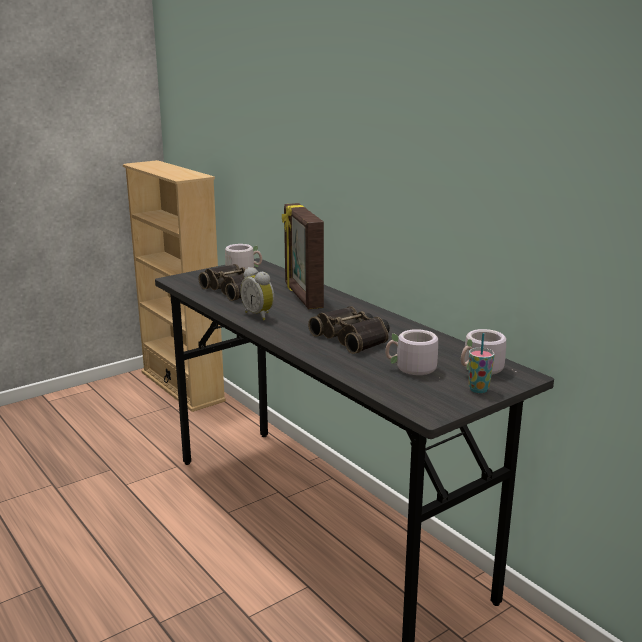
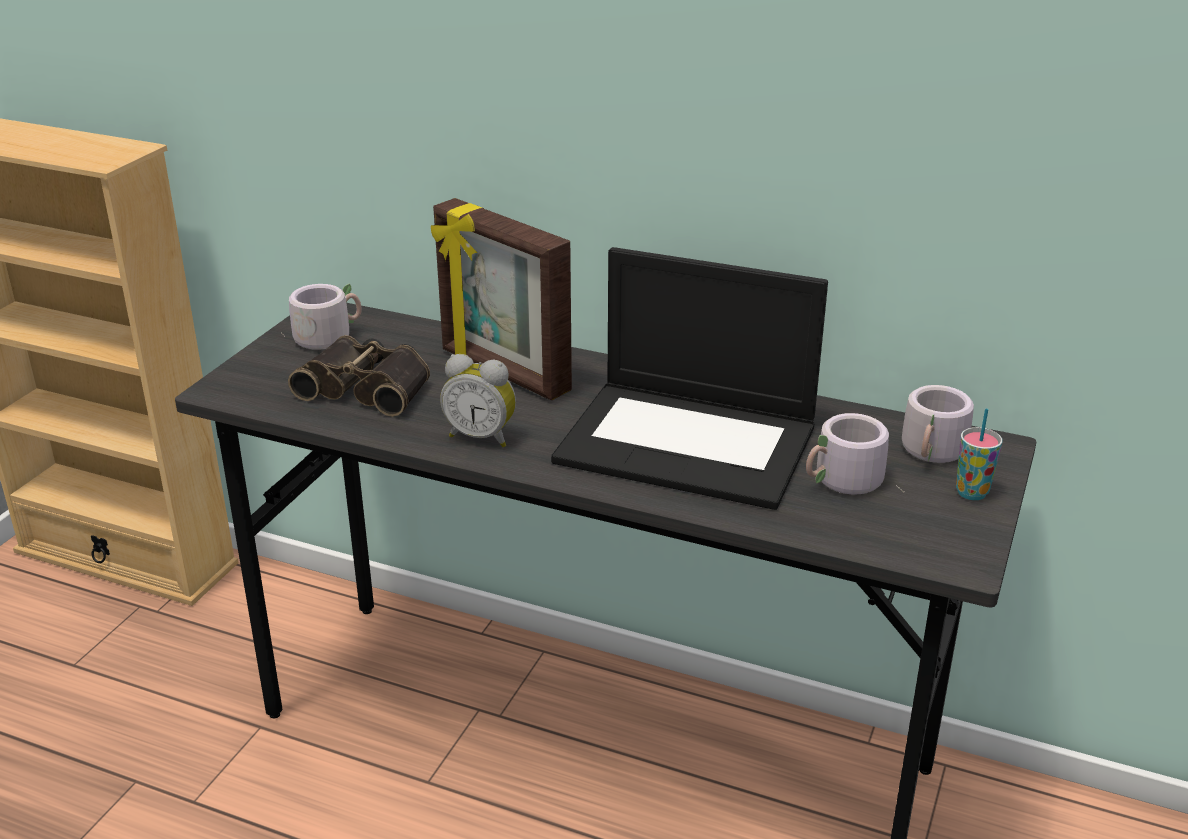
camera: 30 degrees left, 10 degrees up
(353, 338) = (690, 443): binoculars -> laptop

